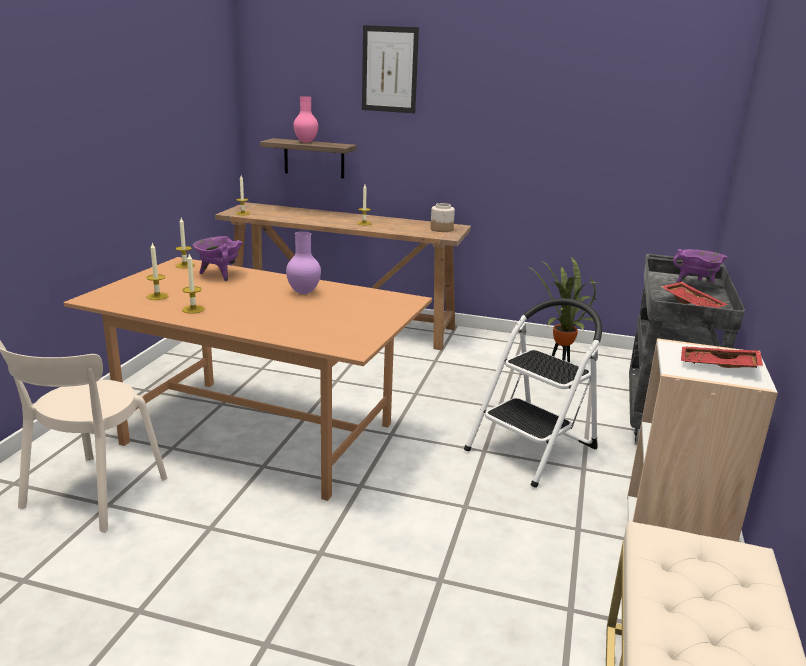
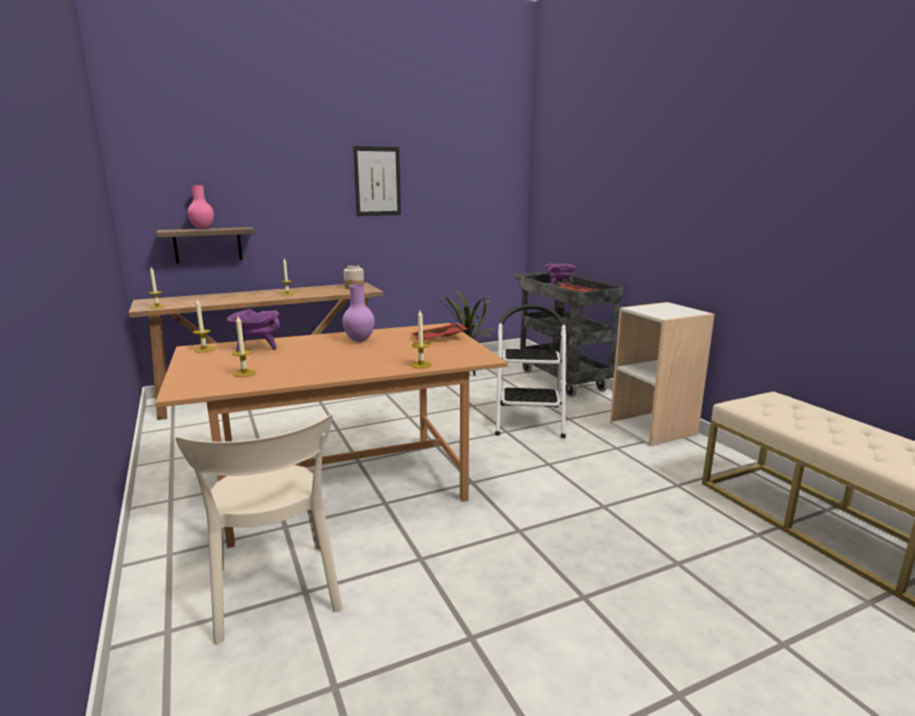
camera: 40 degrees left, 5 degrees down
(193, 309) = (304, 371): candle -> candle (421, 365)
(389, 69) = (276, 157): picture -> picture (377, 181)
(718, 366) = (672, 311): red tray -> red tray (439, 339)

